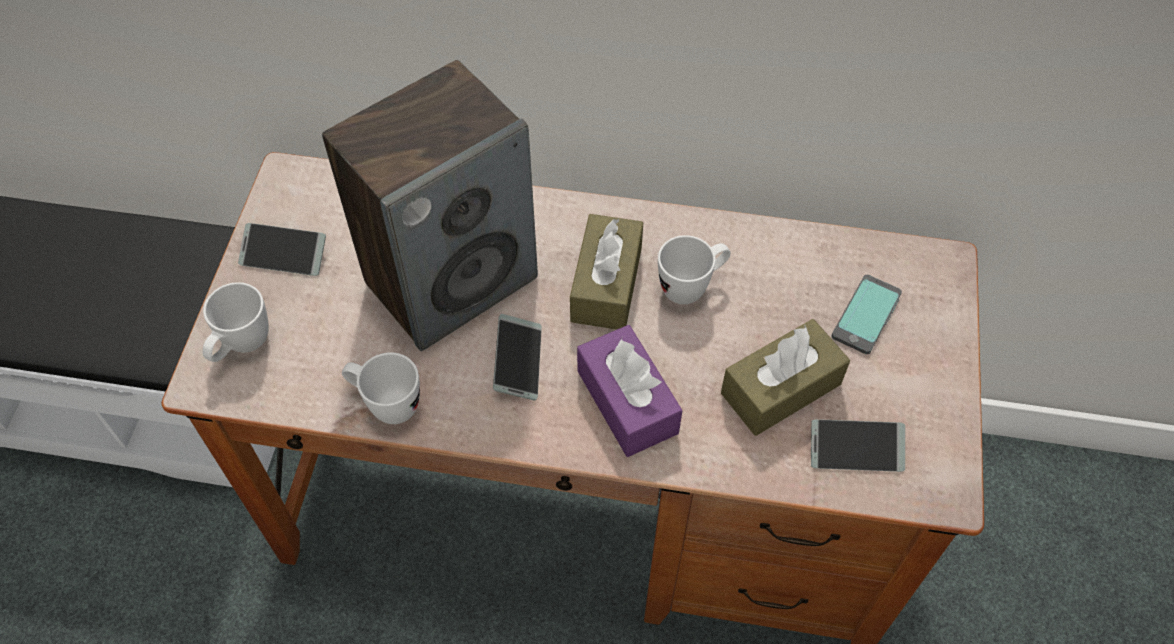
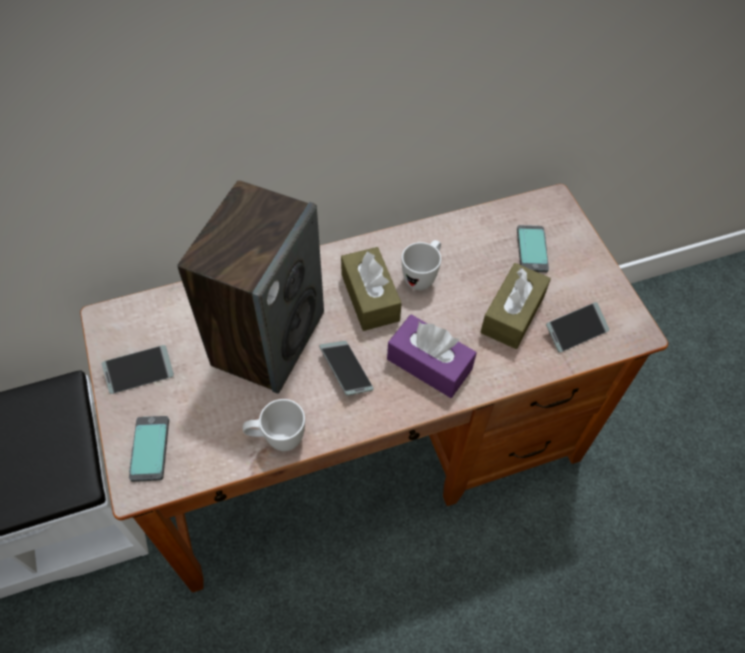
camera: 30 degrees left, 0 degrees up
(241, 347) = (149, 449): white mug -> phone

